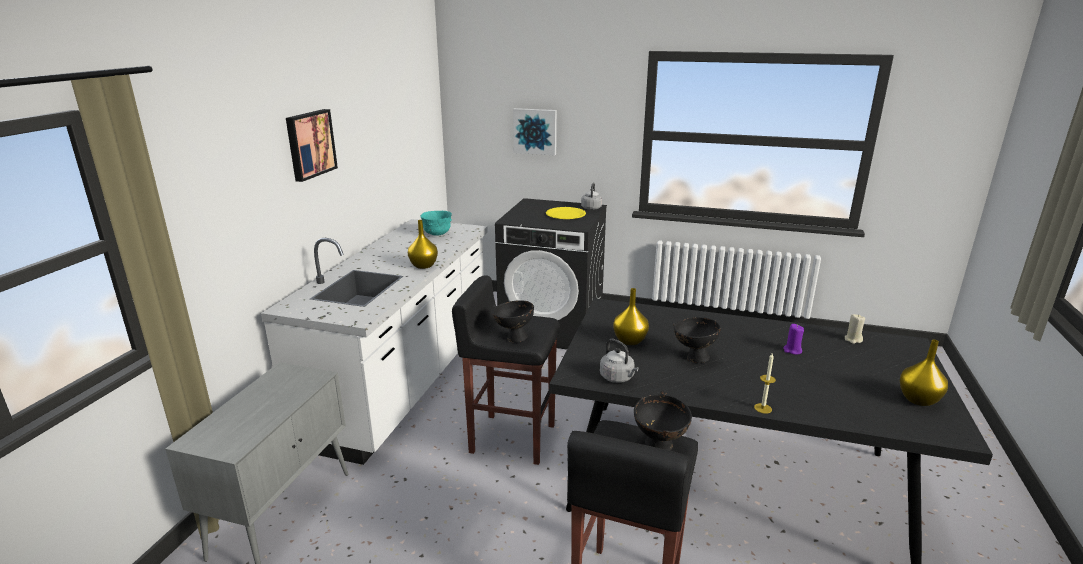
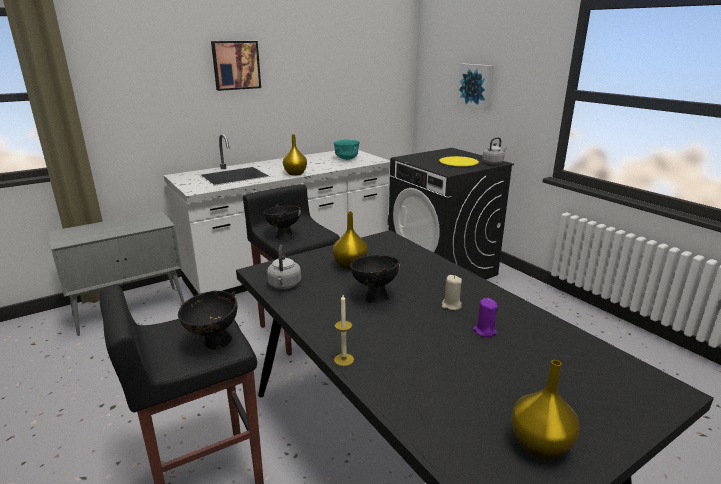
camera: 40 degrees right, 0 degrees up
(853, 339) = (586, 352): beige candle -> beige candle (451, 305)

